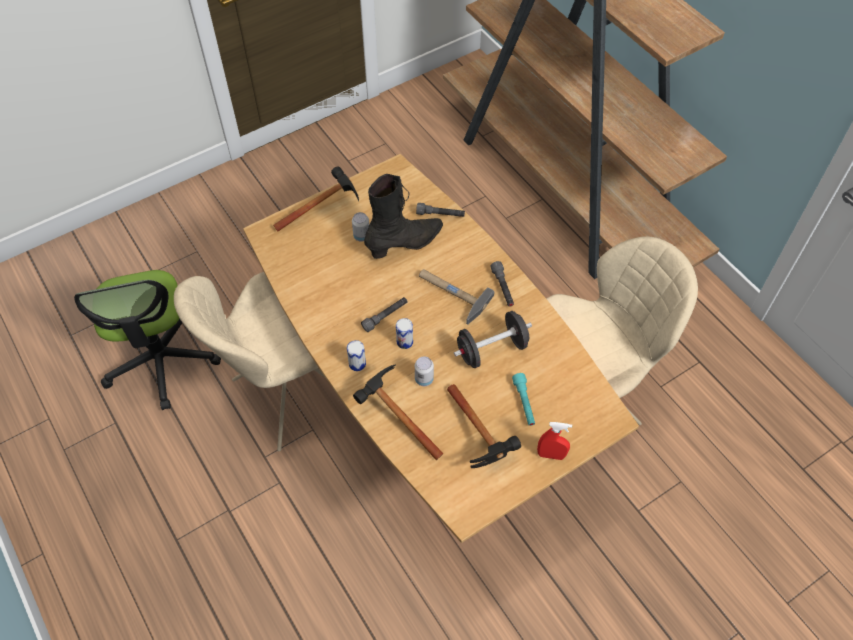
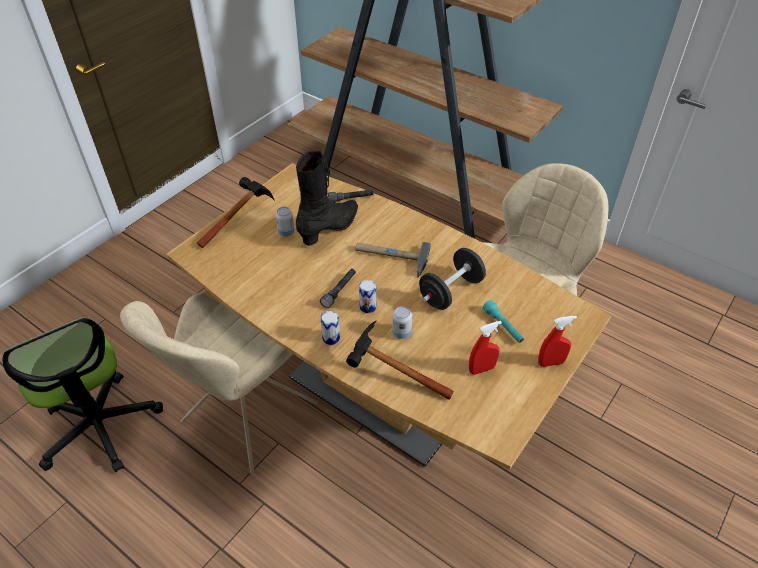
camera: 20 degrees left, 10 degrees down
(481, 440) = (481, 369): hammer -> red spray bottle
(503, 288) = (435, 241): grey flashlight -> none

